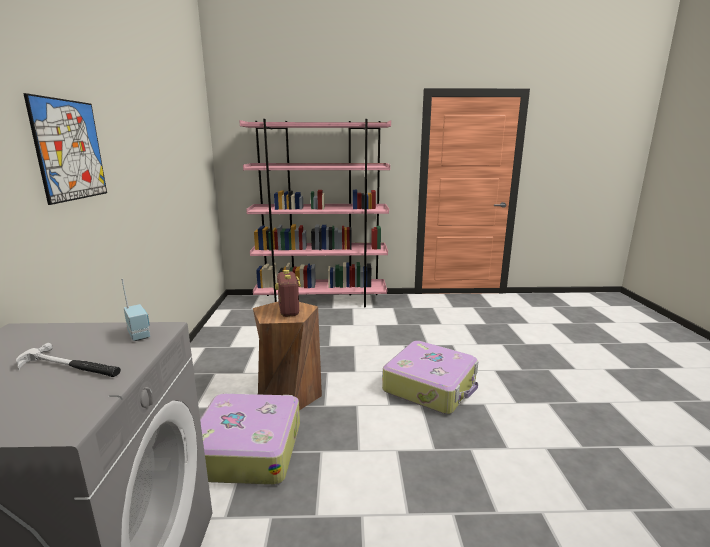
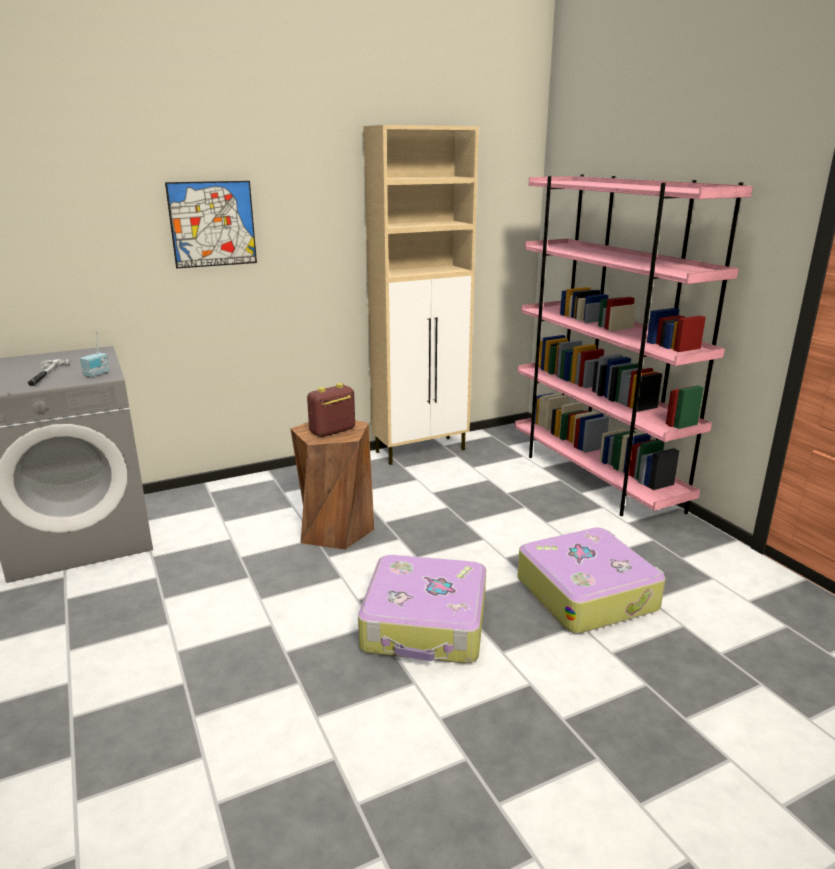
camera: 65 degrees right, 5 degrees up
(215, 334) = (421, 450): none -> beige cabinet
(247, 449) = (236, 537): suitcase -> suitcase (587, 593)

